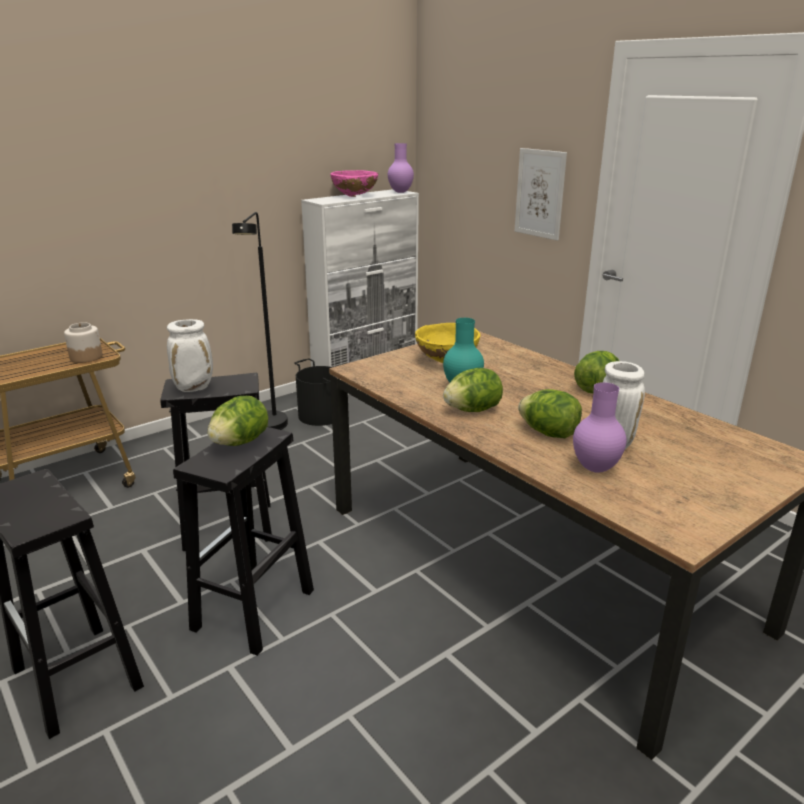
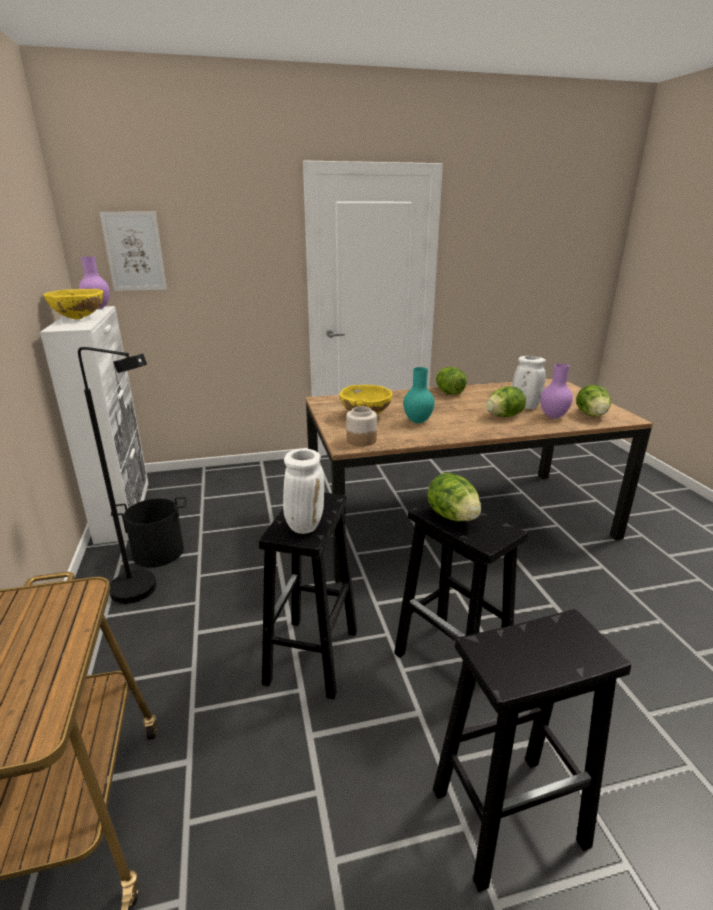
camera: 65 degrees left, 0 degrees up
(86, 357) = (68, 606): jar -> jar (361, 440)
(355, 196) = (79, 318): pink bowl -> yellow bowl
(473, 410) = (457, 426): lettuce -> lettuce (591, 415)
(540, 193) = (250, 285): picture -> picture (134, 252)

